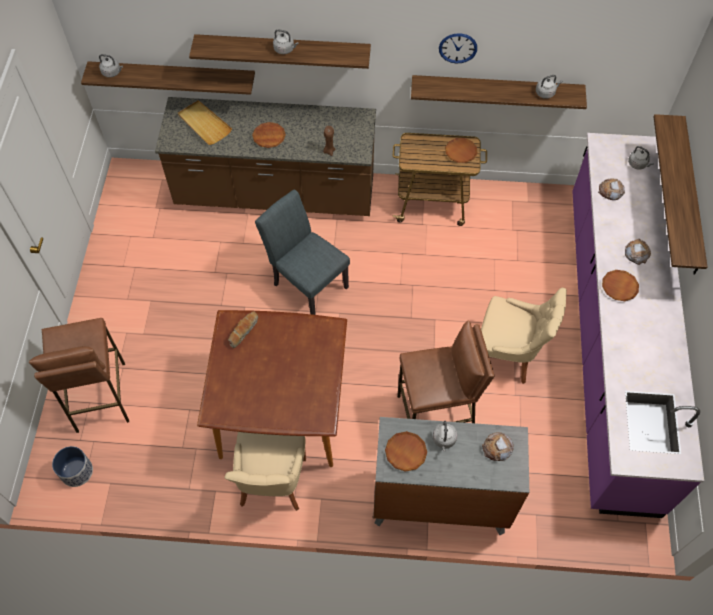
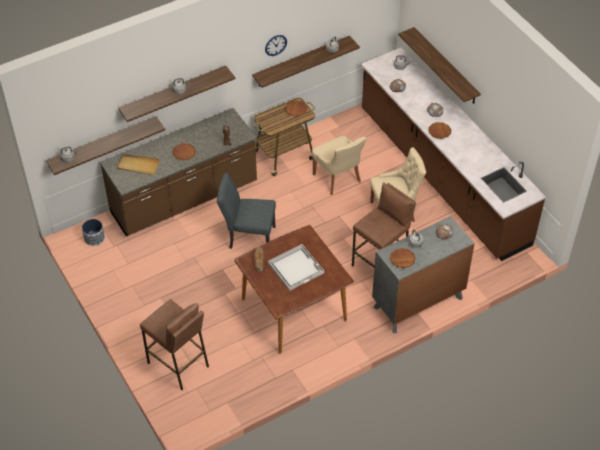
camera: 35 degrees left, 10 degrees down
(77, 471) = (201, 408): planter -> planter (94, 238)
(272, 484) = (321, 348): beige chair -> beige chair (338, 179)
(279, 369) = (296, 267): none -> white tray
(609, 342) = (442, 176): purple counter -> brown counter

